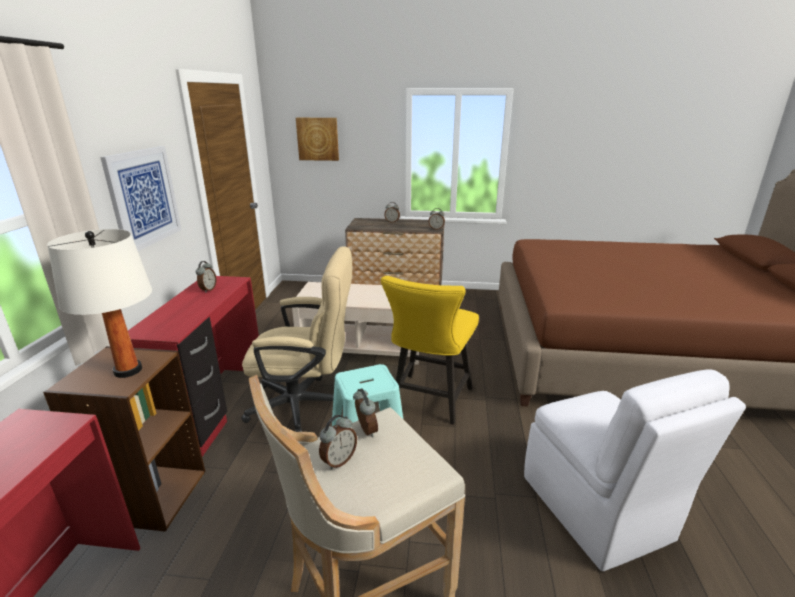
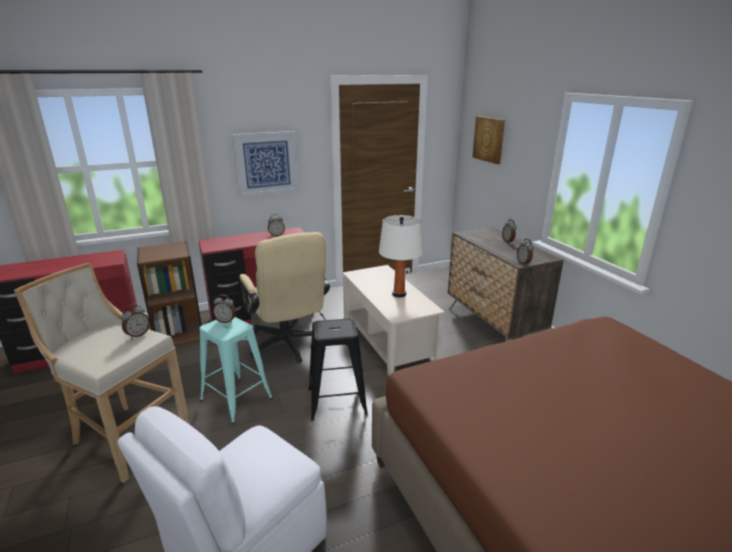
camera: 60 degrees right, 0 degrees up
(128, 370) = (163, 254): white table lamp -> white table lamp (399, 294)
(338, 460) = (106, 335): alarm clock -> alarm clock (226, 321)
(429, 402) = (337, 401): yellow chair -> black stool

